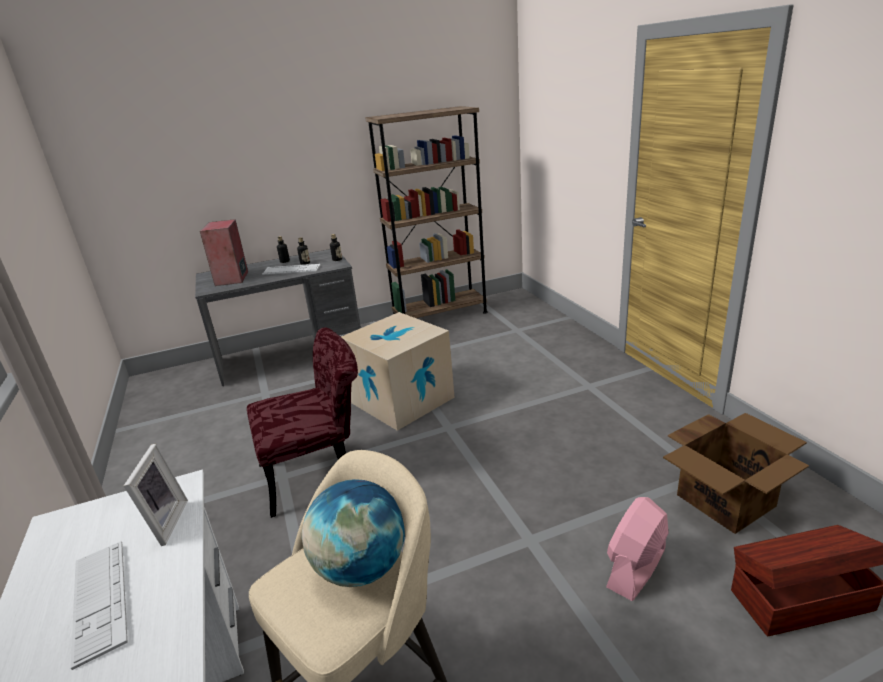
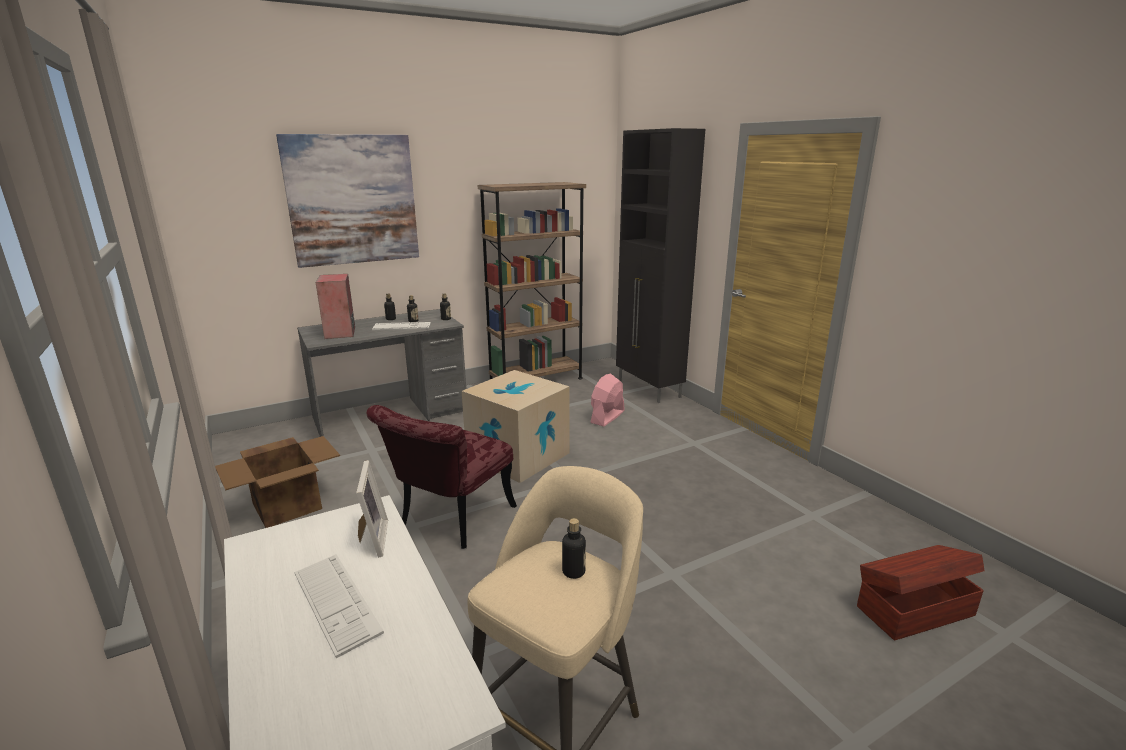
camera: 10 degrees left, 5 degrees down
(237, 143) = (352, 200): none -> picture
(319, 472) = (450, 521): red chair -> red chair turned 150 degrees clockwise
(361, 568) = (573, 571): globe -> bottle
(554, 323) = (649, 389): none -> black cabinet
(636, 568) = (772, 592): pink fan -> pink fan (607, 417)
(727, 500) = (837, 535): cardboard box -> cardboard box (288, 506)

